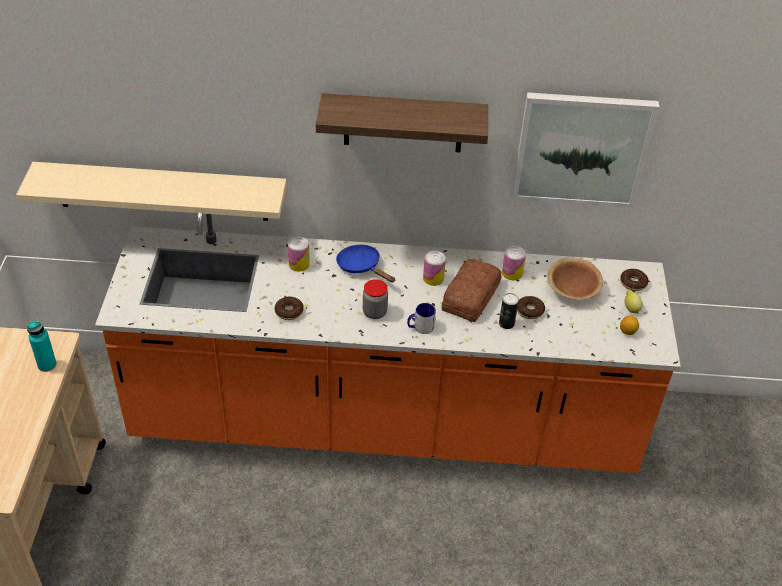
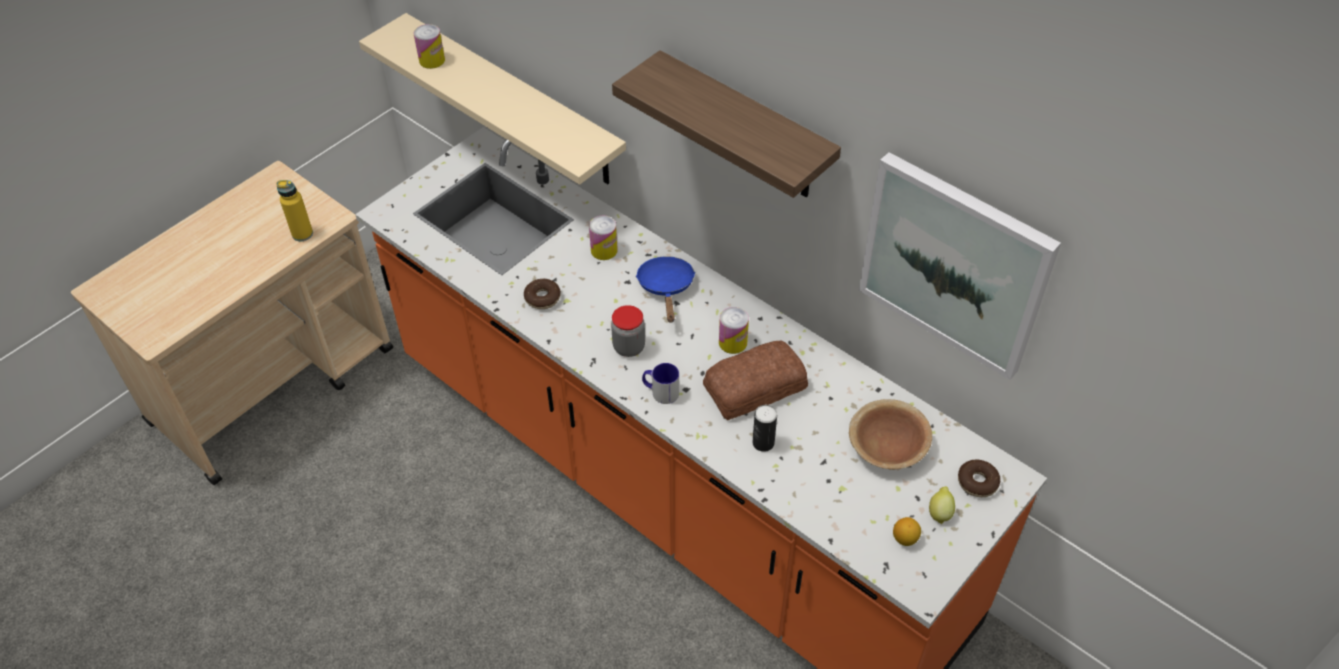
camera: 40 degrees right, 5 degrees up
(47, 365) = (302, 234): turquoise bottle -> yellow bottle
(512, 273) = (832, 386): can -> can (432, 60)
(529, 311) = (807, 443): donut -> none

